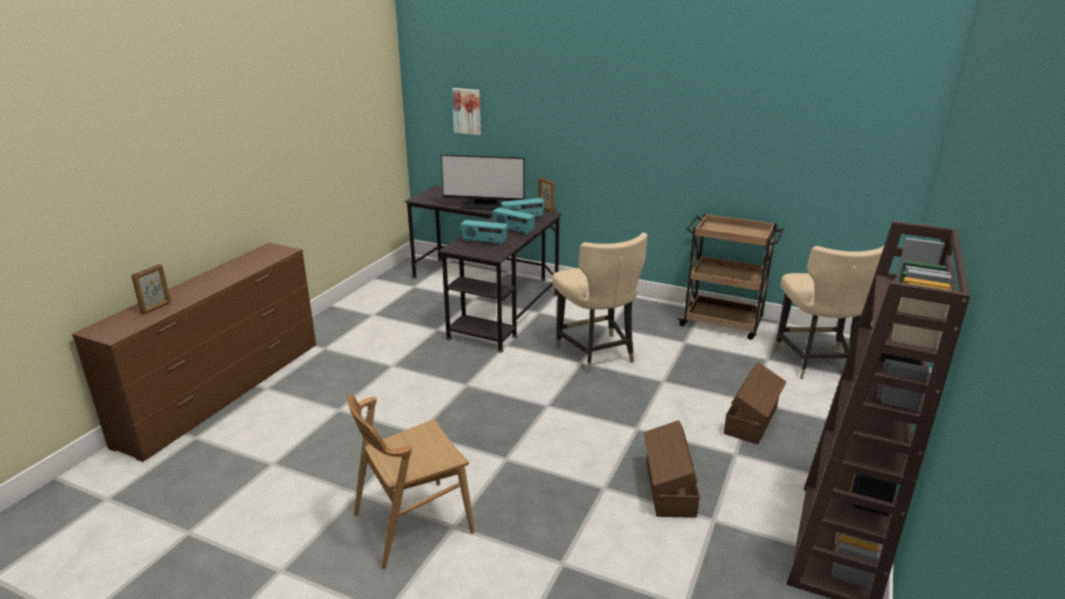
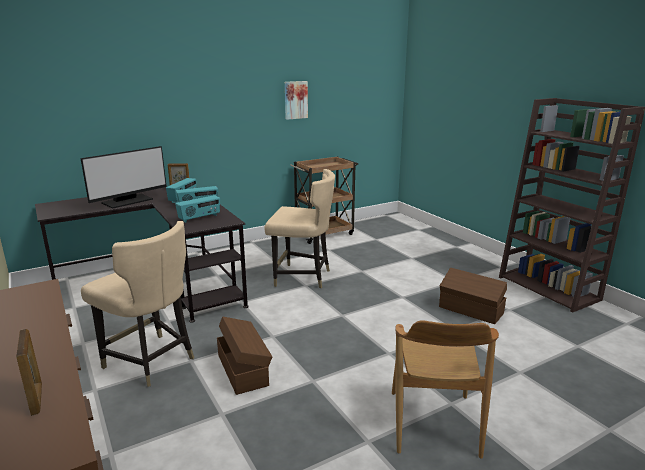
camera: 55 degrees left, 5 degrees down
(467, 111) = (67, 117): picture -> picture (295, 100)
(752, 420) = (428, 265): brown storage box -> brown storage box (243, 369)
(815, 363) = (394, 231): beige chair -> beige chair (150, 361)

